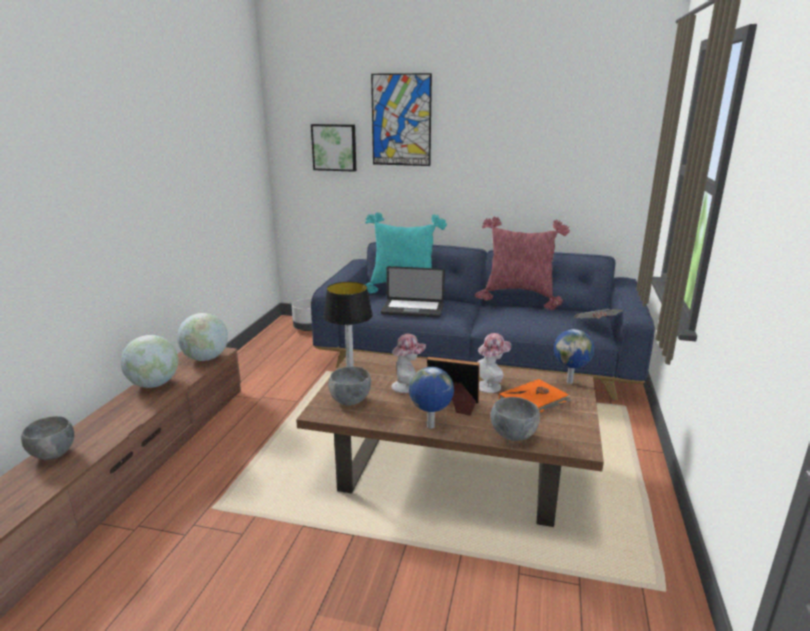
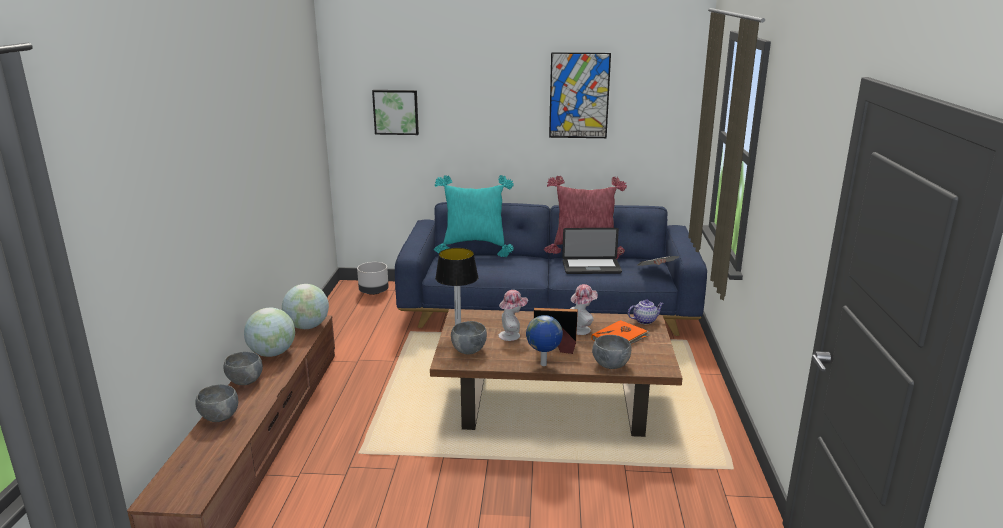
camera: 10 degrees left, 0 degrees up
(107, 414) = (245, 382): none -> grey bowl
(401, 120) = (463, 86): picture -> picture (579, 96)
(412, 309) = (490, 267): laptop -> laptop (591, 267)
(570, 381) = (645, 320): globe -> teapot

